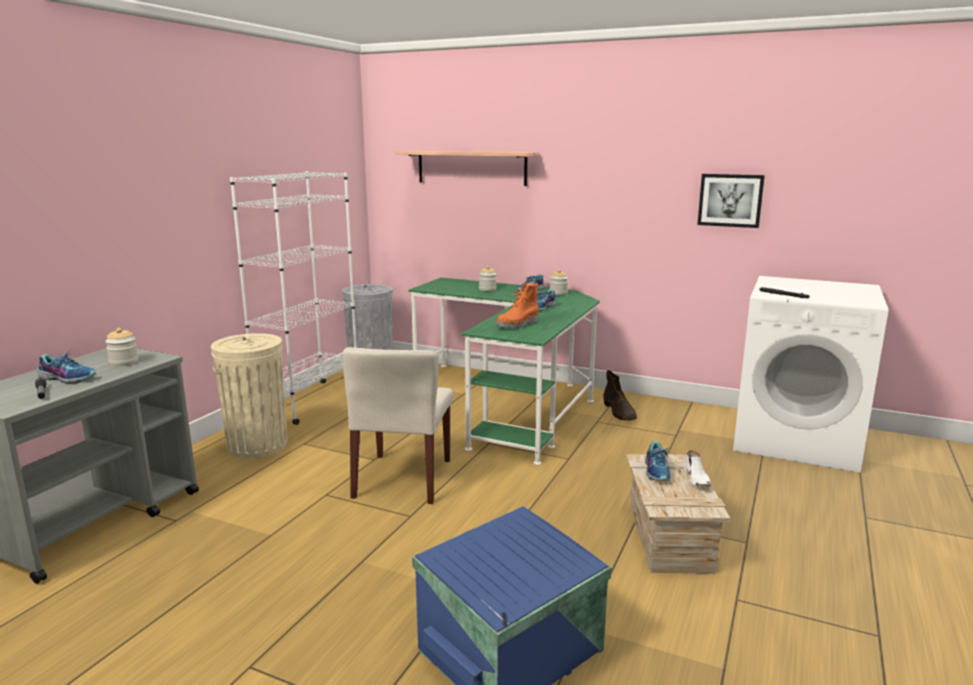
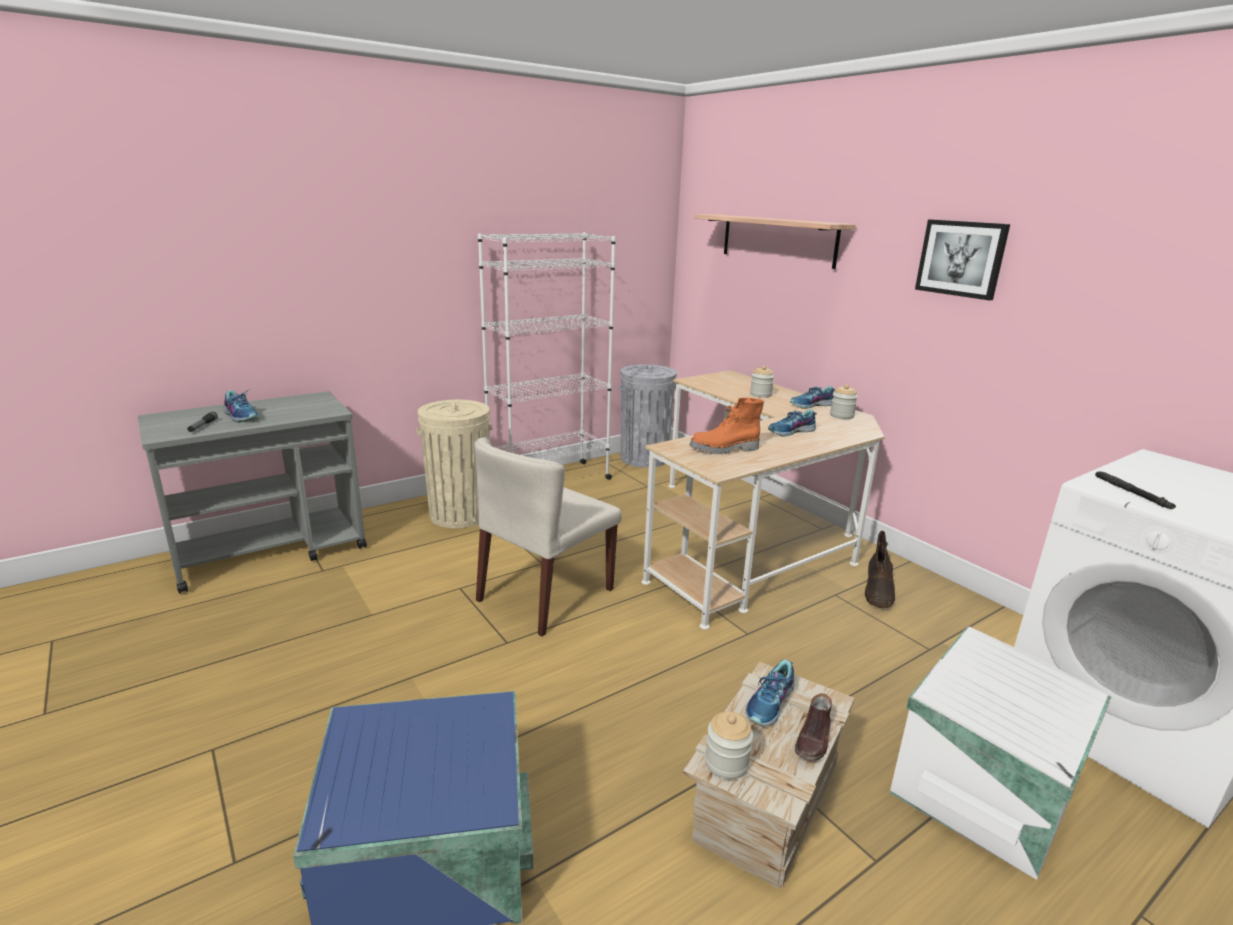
camera: 30 degrees right, 5 degrees up
(124, 362) = (301, 410): jar -> jar (726, 763)
(511, 402) = (752, 538): green desk -> beige desk
(697, 479) = (814, 739): white shoe -> brown shoe
(730, 200) = (1119, 320): picture -> picture (961, 258)
(763, 490) = (988, 786): none -> white storage box

